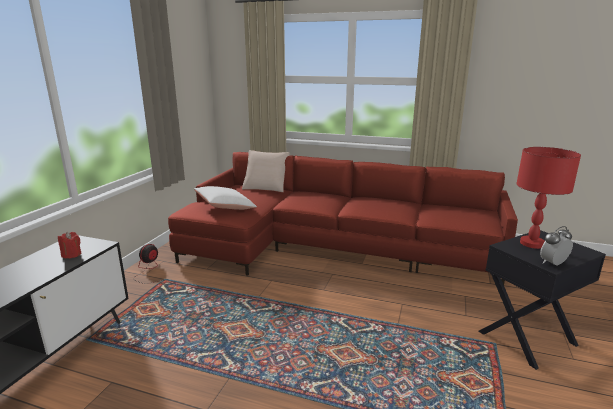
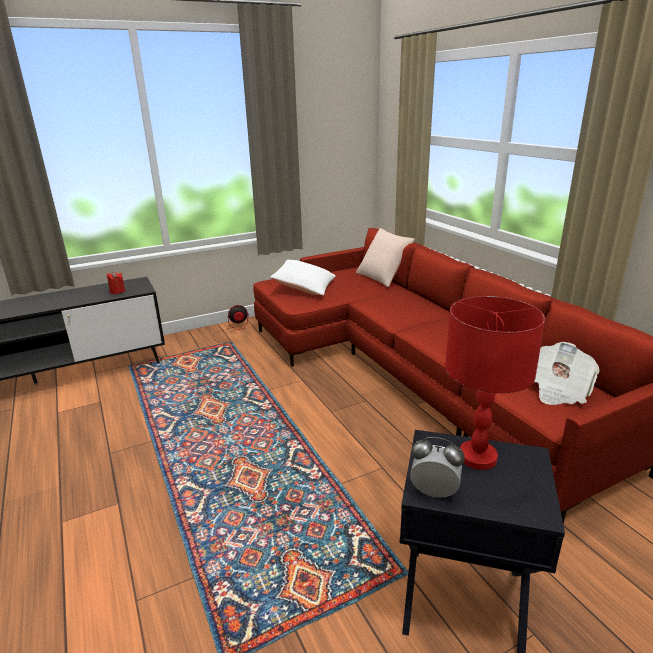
camera: 45 degrees right, 5 degrees up
(467, 213) = (558, 389): none -> newspaper

